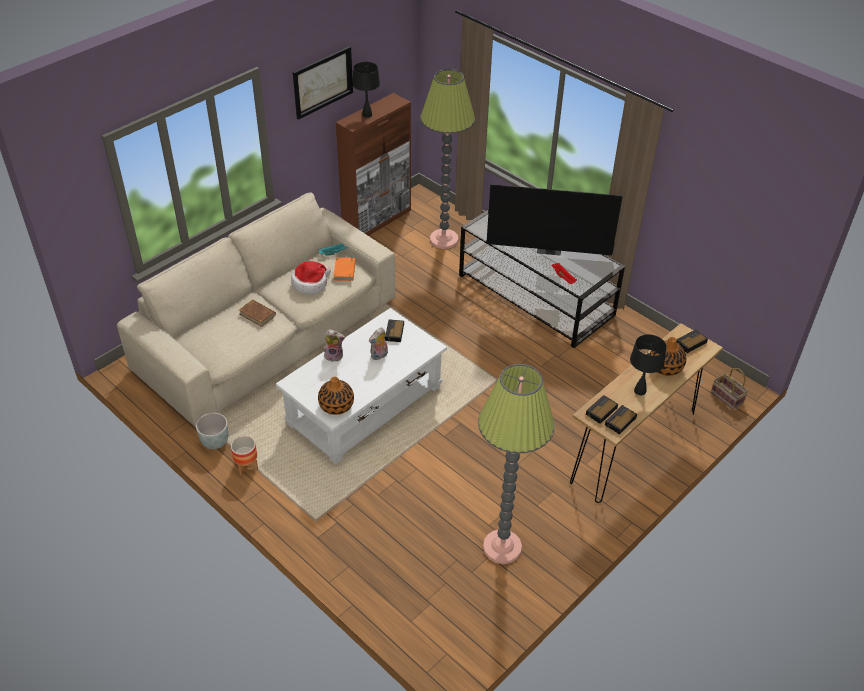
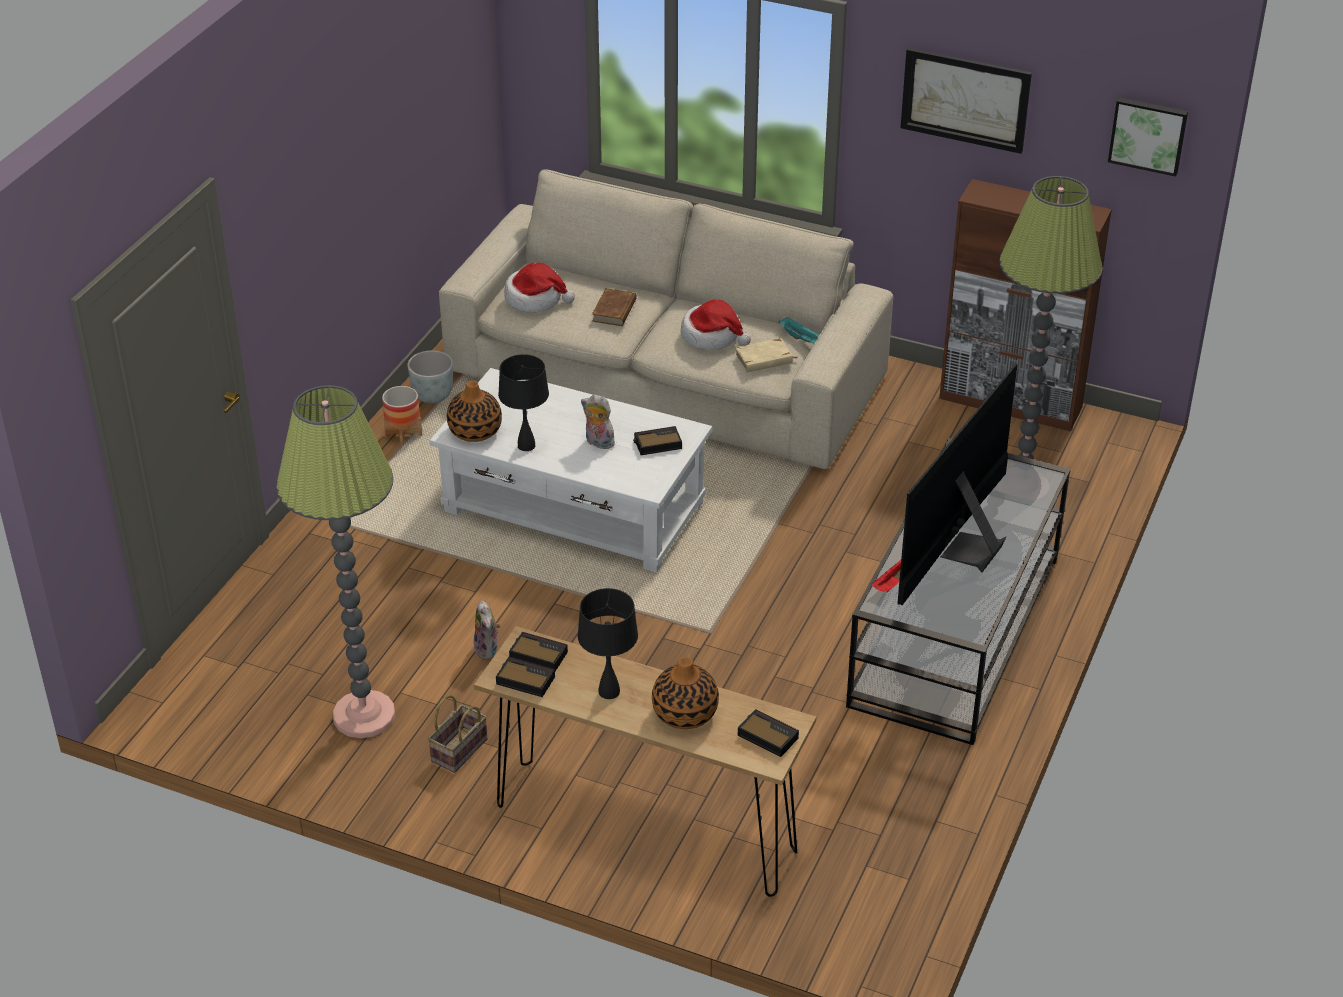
camera: 70 degrees right, 5 degrees down
(220, 344) = (535, 299): none -> hat
(334, 356) = (574, 402): plush toy -> plush toy (488, 650)
(344, 271) = (764, 359): orange book -> beige book
(367, 115) = (1018, 201): black table lamp -> black table lamp (526, 445)
(399, 44) = (1148, 135): none -> picture
(549, 249) = (963, 550): television -> television turned 45 degrees clockwise
(728, 397) = (843, 941): basket -> basket (459, 751)

